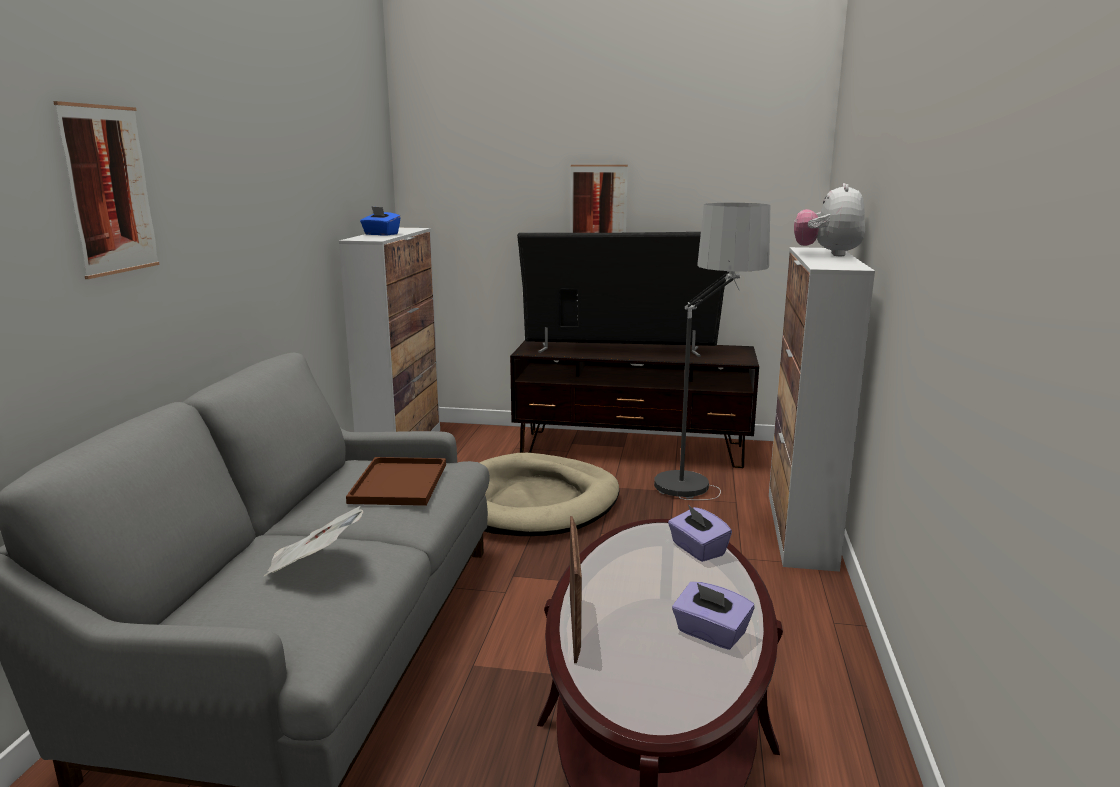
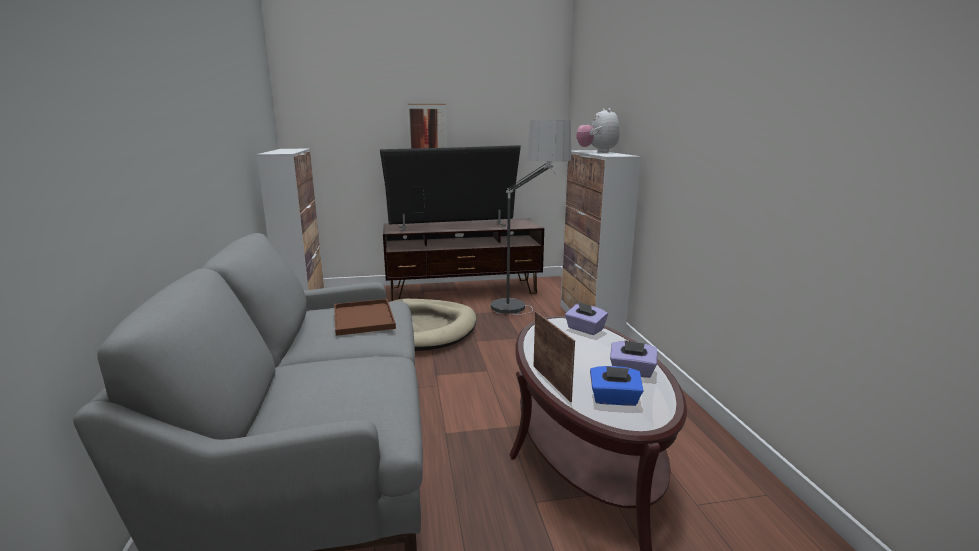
camera: 20 degrees left, 0 degrees up
(109, 190) = (129, 92): picture -> none
(315, 565) = (347, 376): newspaper -> none
(381, 234) = (282, 151): blue tissue box -> blue tissue box (614, 399)

